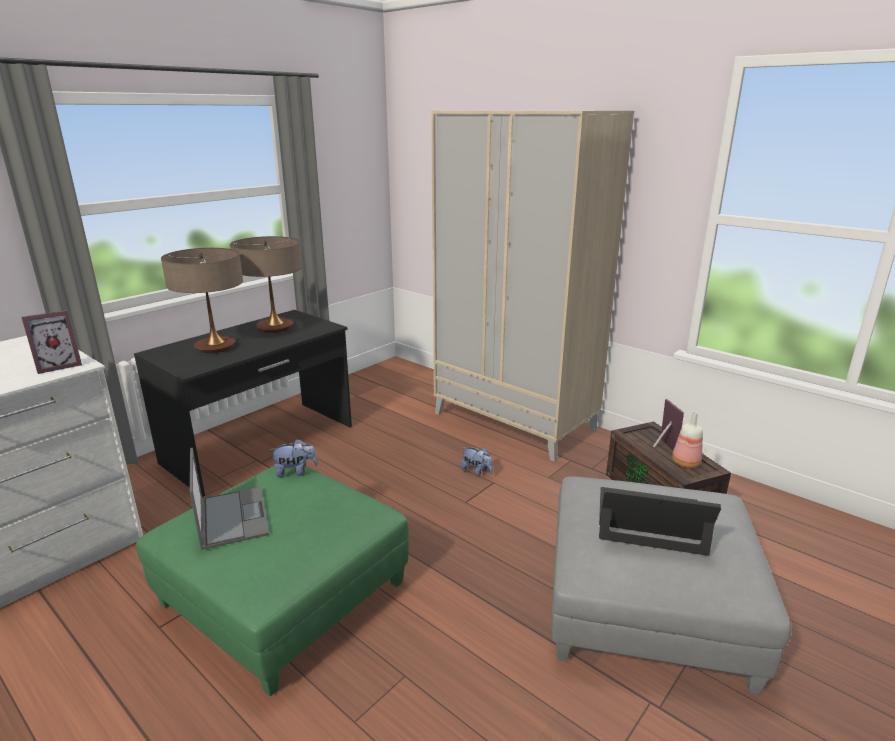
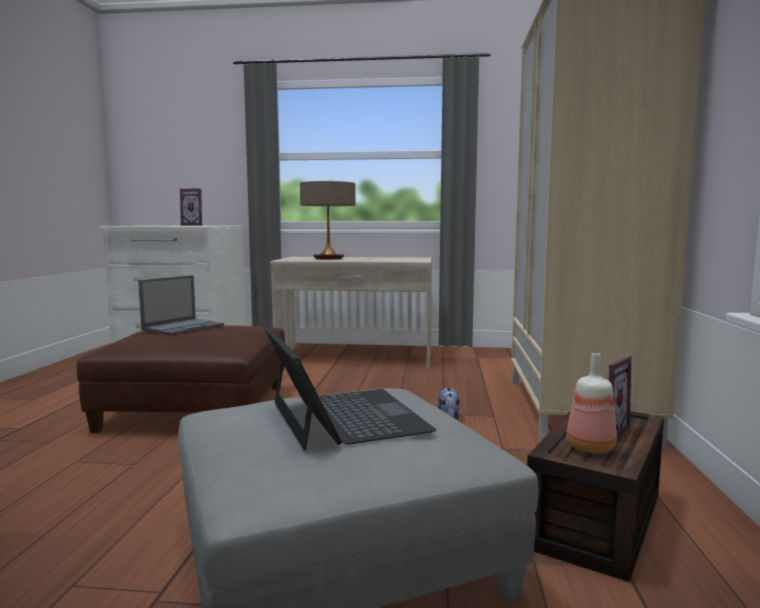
camera: 55 degrees right, 15 degrees down
(261, 444) = (355, 357): black desk -> beige desk
(275, 328) = (387, 258): table lamp -> none
(283, 592) = (197, 407): green ottoman -> brown ottoman
(295, 472) = (261, 328): plush toy -> none

